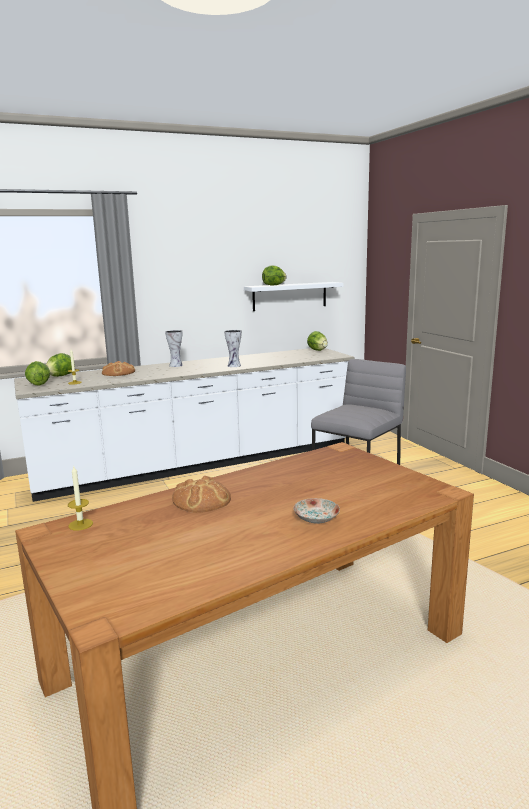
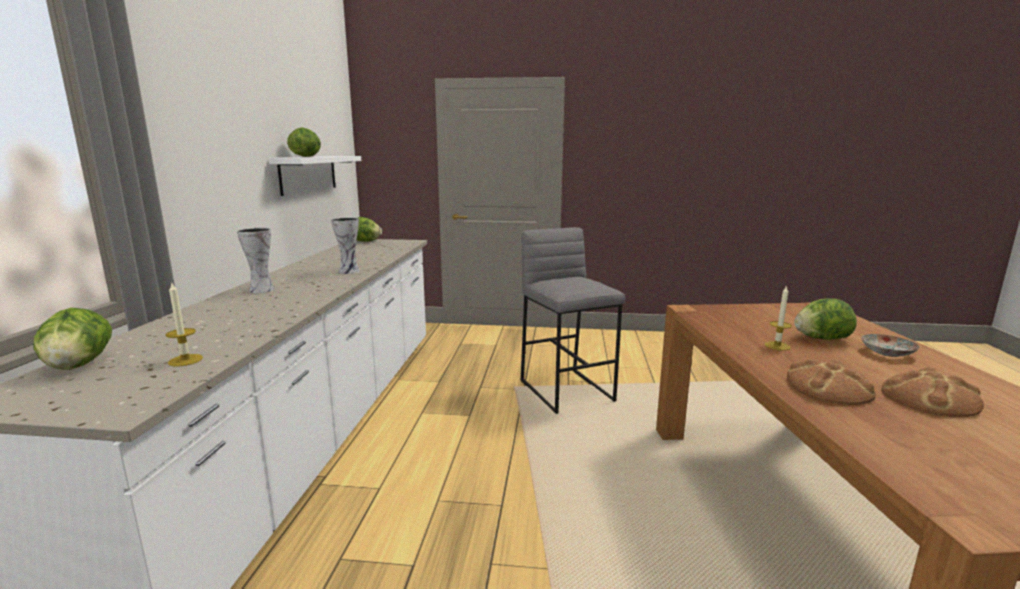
camera: 60 degrees left, 0 degrees up
(38, 384) = (98, 394): lettuce -> lettuce (821, 338)
(80, 524) = (930, 481): candle -> candle (777, 346)
(118, 373) = (204, 323): bread -> bread (929, 399)

